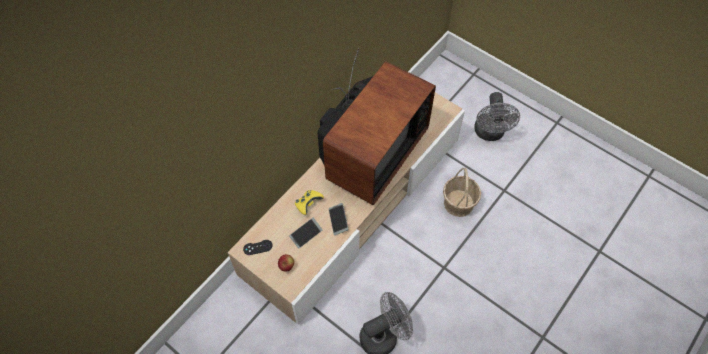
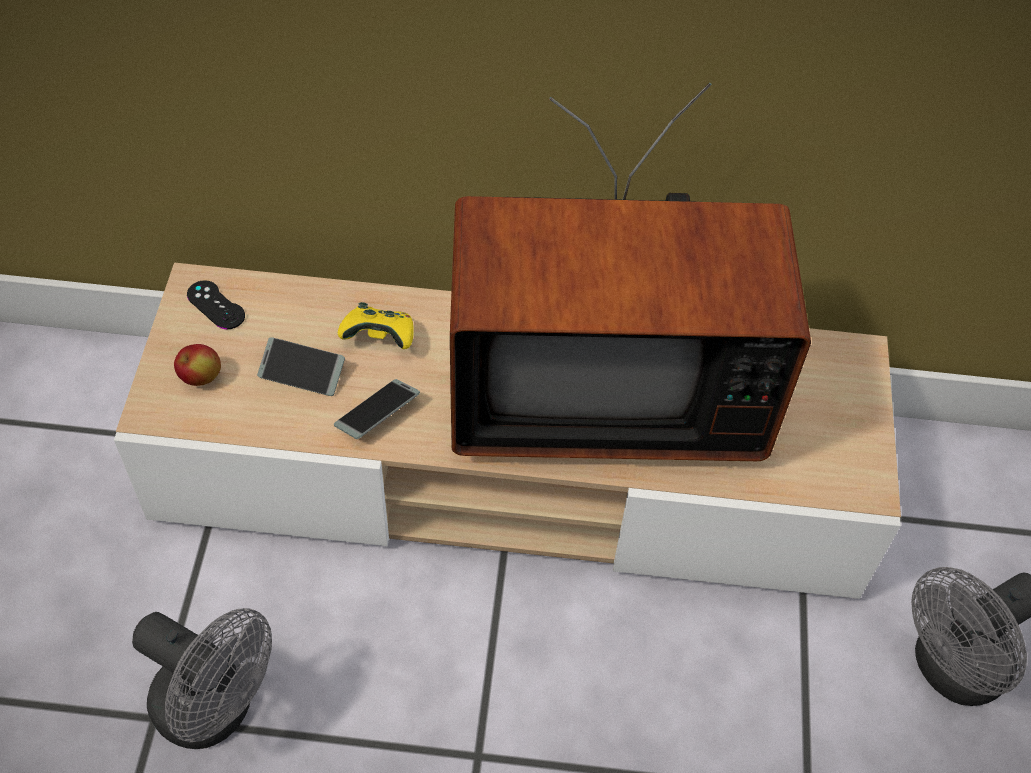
camera: 55 degrees right, 5 degrees down
(458, 203) = (683, 698): basket -> none

